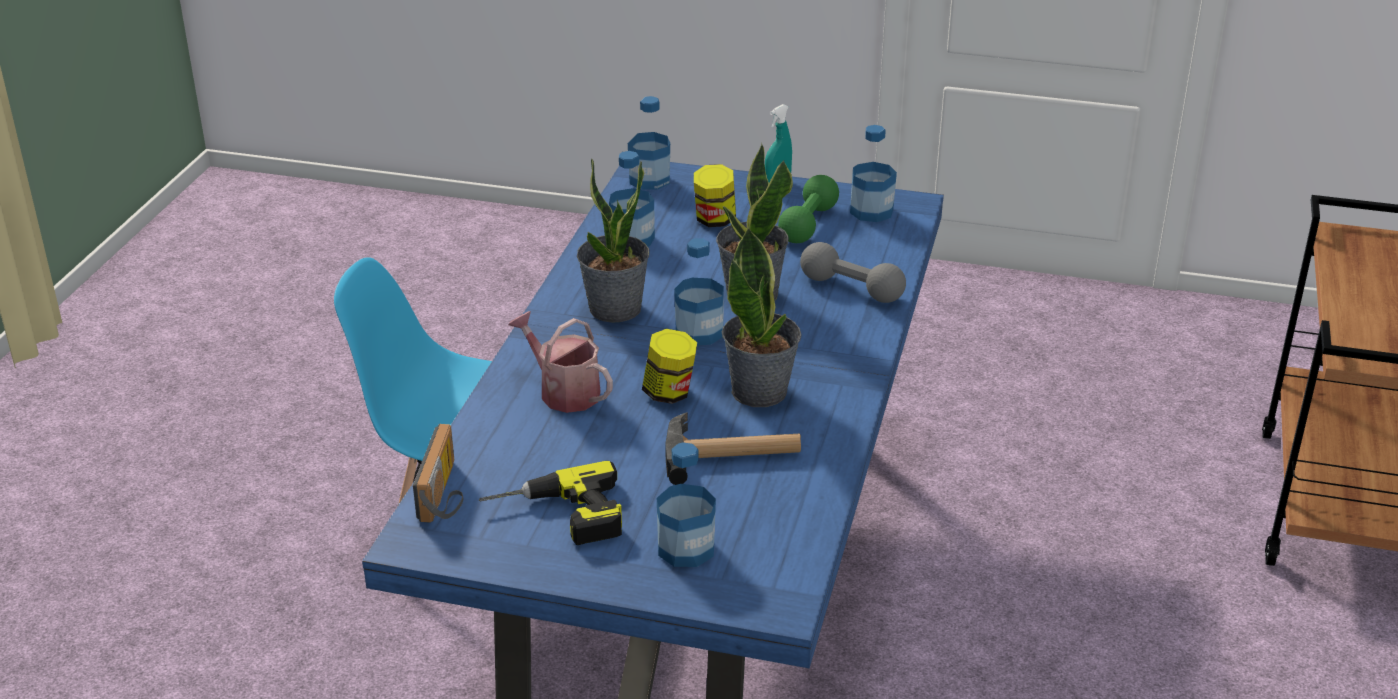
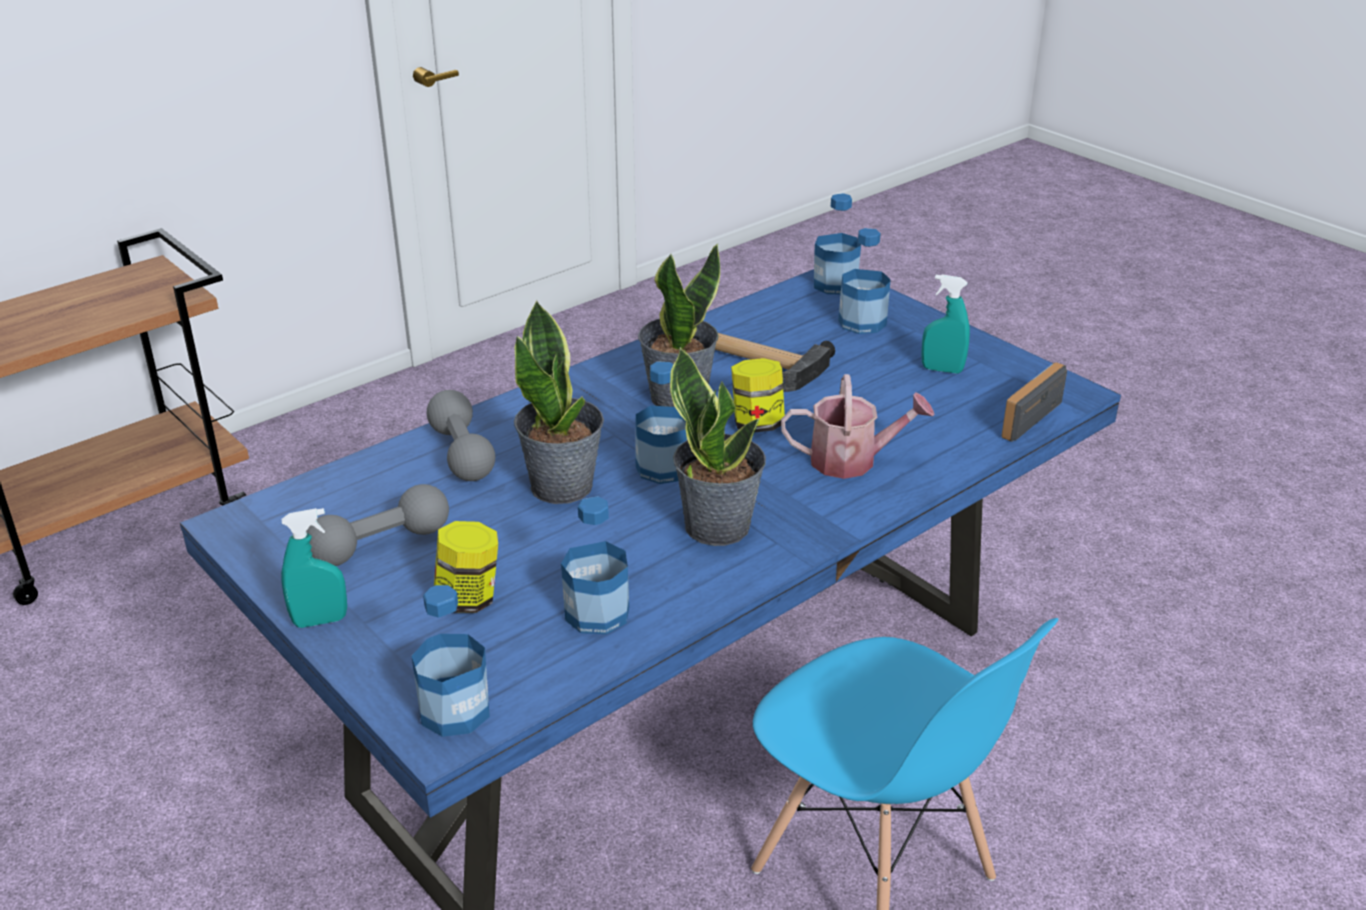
camera: 145 degrees left, 0 degrees up
(557, 517) = (942, 369): power drill -> turquoise spray bottle
(564, 391) = (852, 460): watering can -> watering can turned 75 degrees counterclockwise
(808, 224) = (380, 545): green dumbbell -> grey dumbbell
(871, 211) = (289, 532): bottle -> bottle (835, 284)

